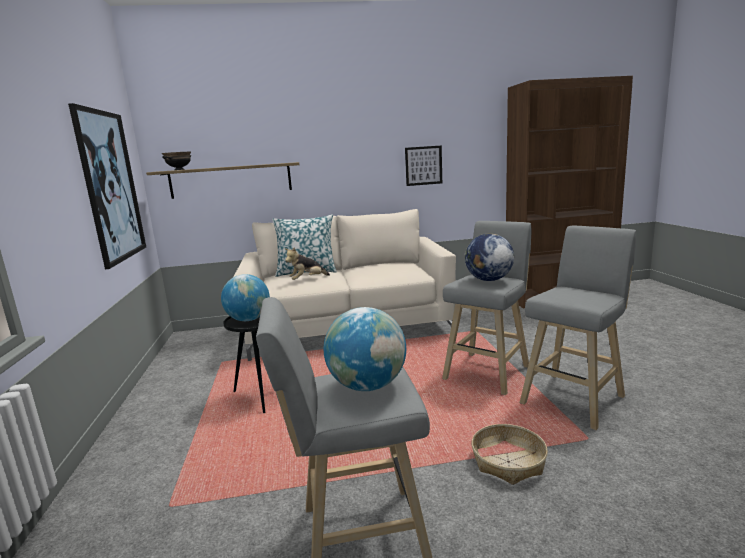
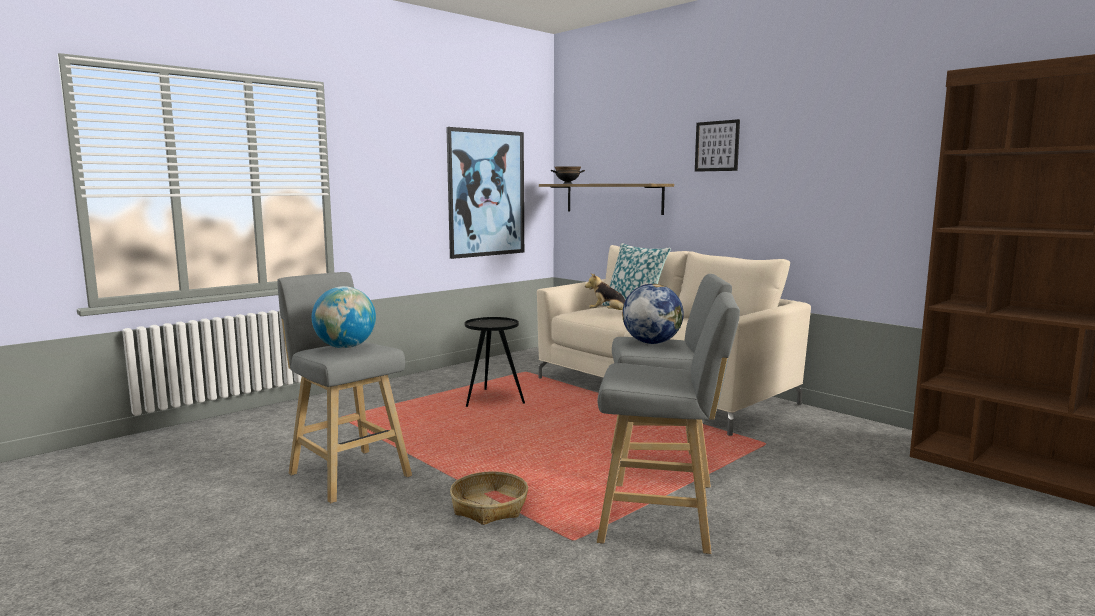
camera: 55 degrees right, 5 degrees down
(248, 319) = (491, 323): globe -> none
(423, 165) = (821, 200): picture -> picture (717, 146)

